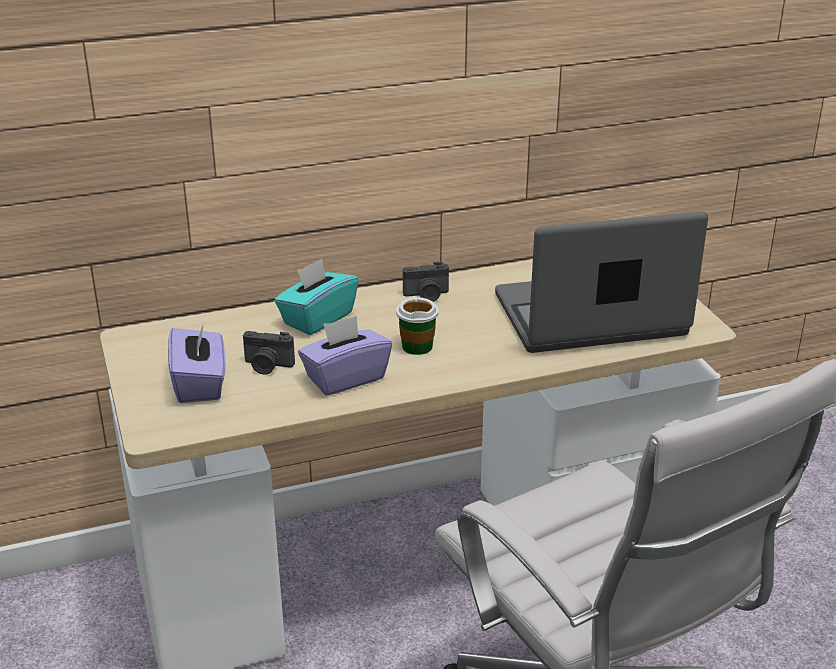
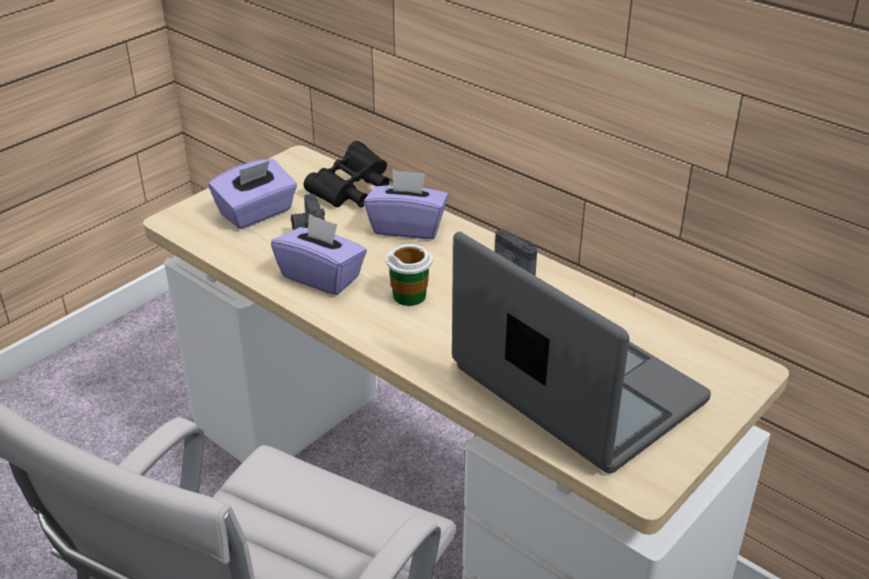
camera: 60 degrees right, 5 degrees up
(227, 327) = (351, 192): none -> black binoculars
(317, 318) = (407, 227): turquoise tissue box -> purple tissue box

